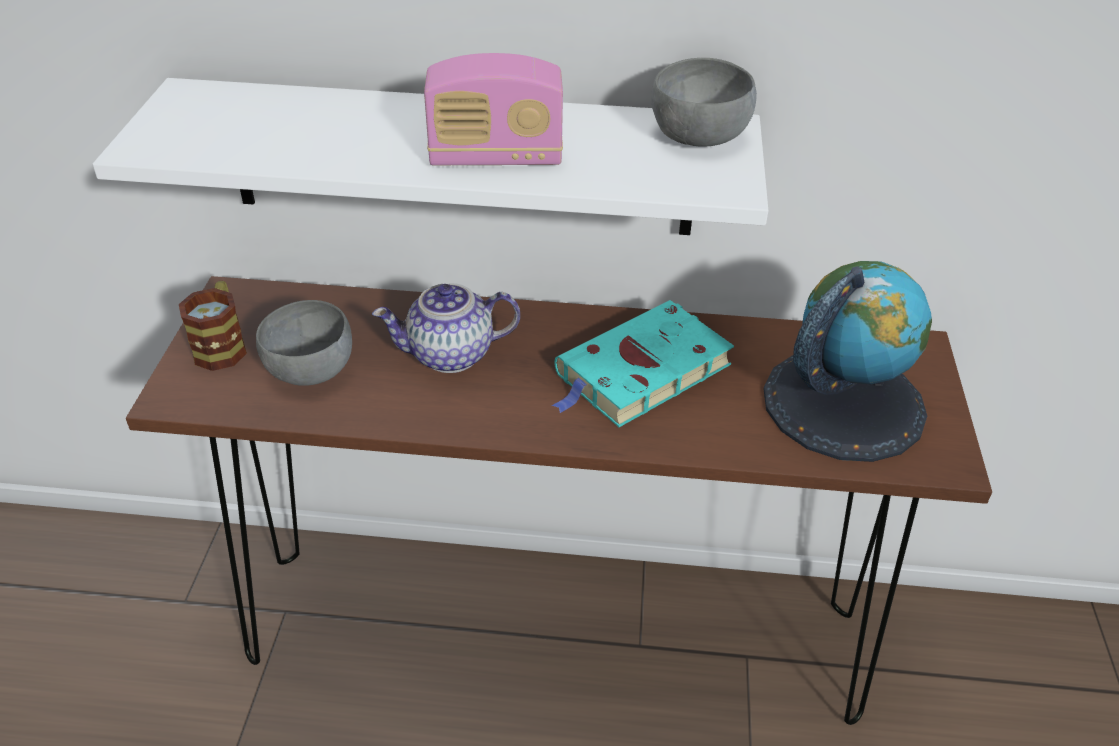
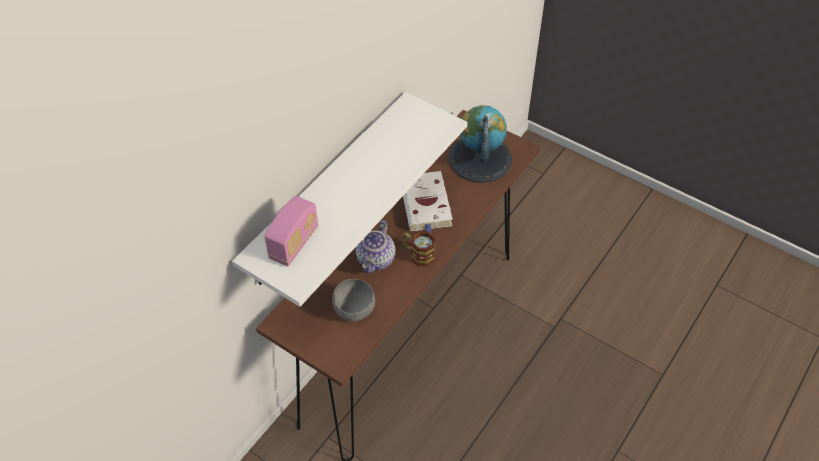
camera: 60 degrees left, 10 degrees up
(222, 344) = (314, 336): mug -> mug (418, 254)
(496, 157) = (385, 176): radio -> radio (294, 243)
(640, 372) = (426, 206): turquoise book -> white book
(699, 138) = (410, 115): grey bowl -> none

